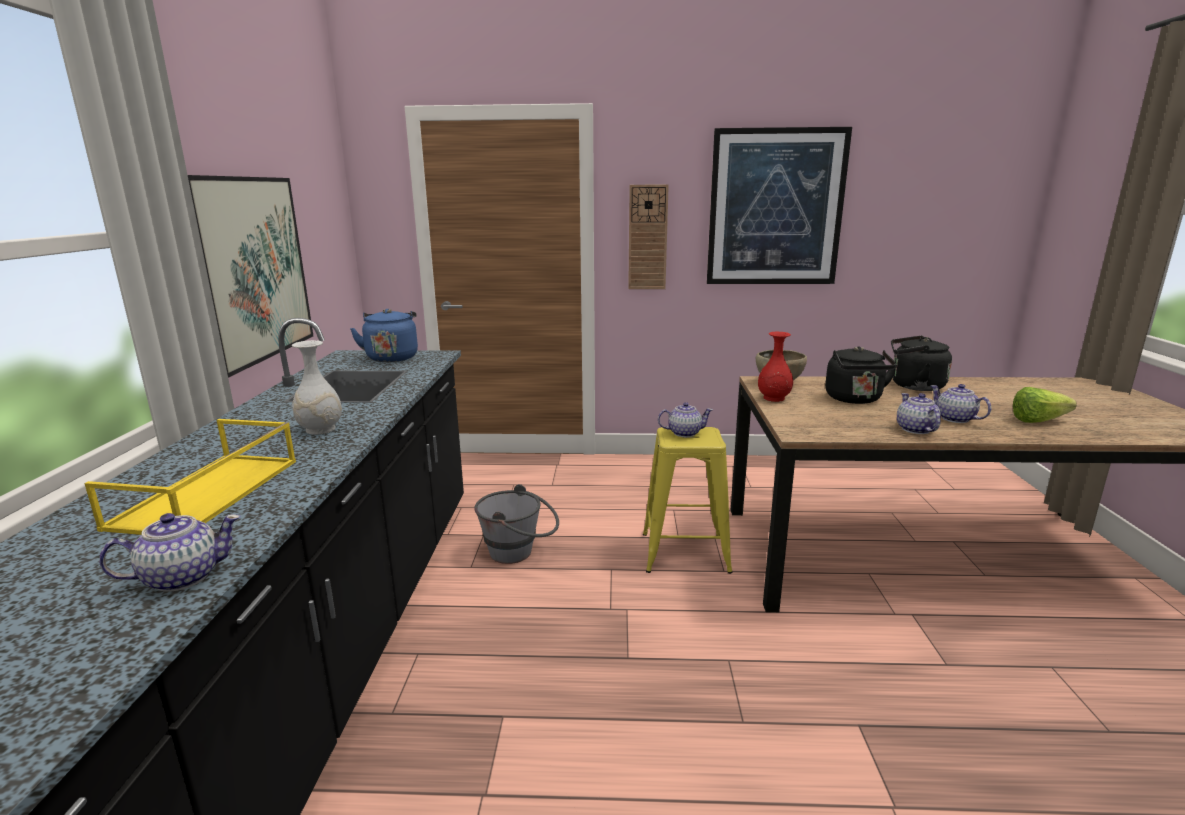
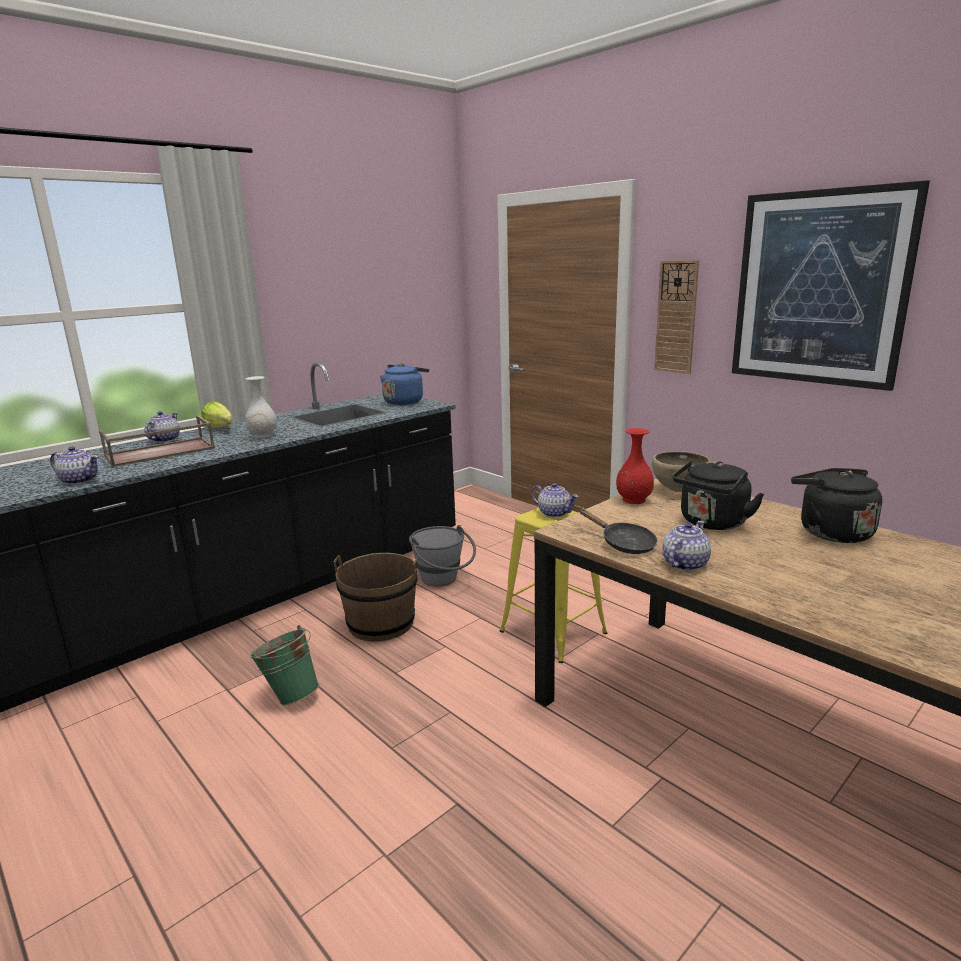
camera: 45 degrees right, 0 degrees up
(208, 493) = (159, 452): yellow tray -> brown tray
(250, 269) = (325, 326): picture -> none
(531, 622) = (381, 623): none -> brown bucket
(568, 747) = (290, 695): none -> green bucket
(854, 429) = (623, 544): none -> black frying pan
(955, 419) = (765, 572): teapot -> teapot (164, 440)
(1043, 421) = (879, 612): lettuce -> lettuce (221, 429)

